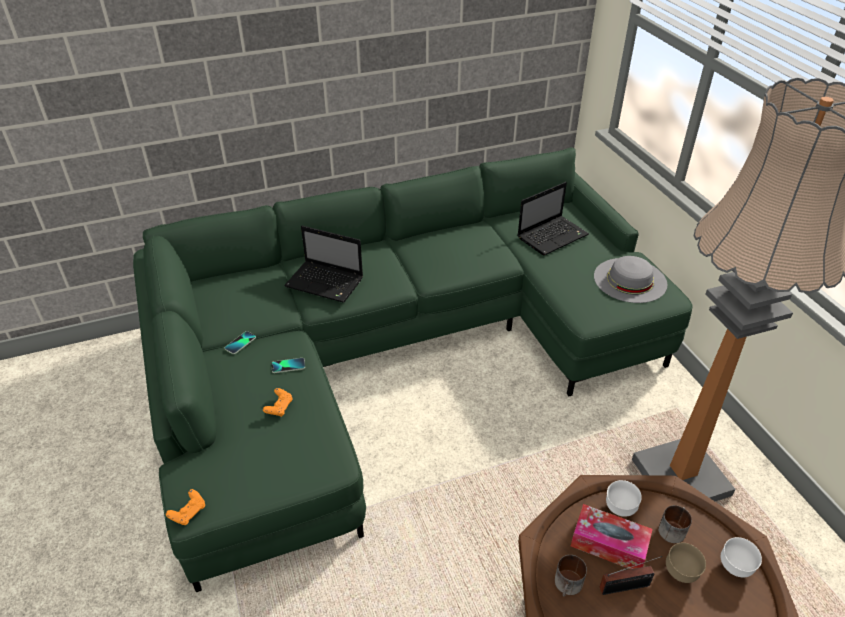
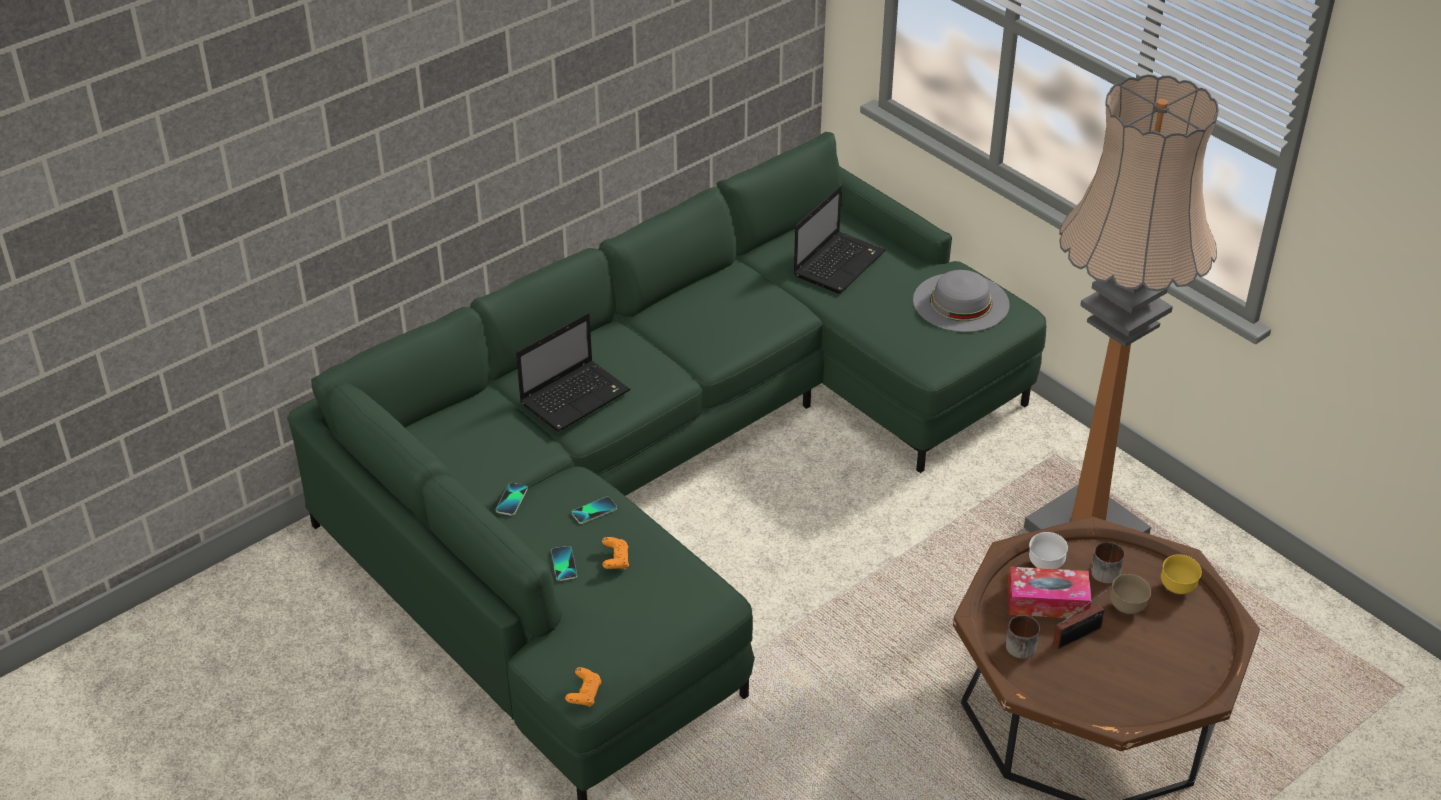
camera: 20 degrees left, 0 degrees up
(242, 400) = (564, 564): none -> phone
(326, 283) = (576, 396): laptop -> laptop turned 45 degrees counterclockwise
(735, 568) = (1177, 589): white bowl -> yellow bowl

